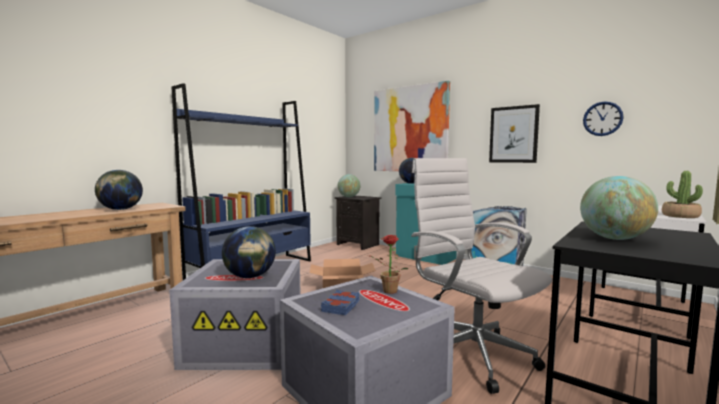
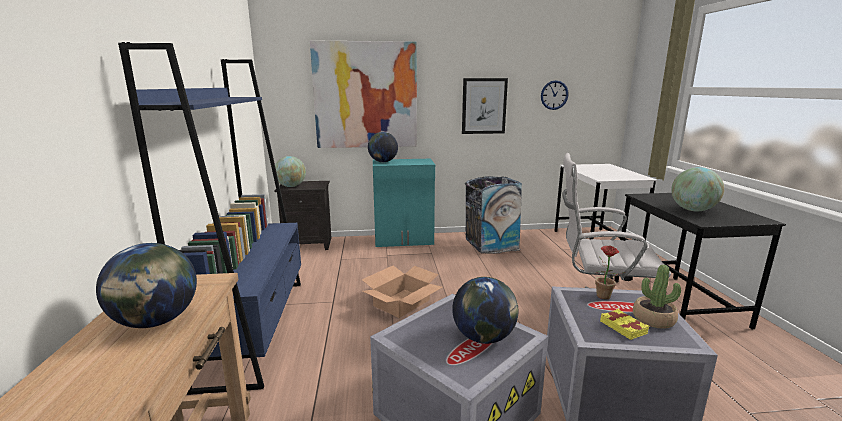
camera: 45 degrees left, 10 degrees up
(341, 306) = (623, 327): blue book -> yellow book
(680, 216) = (635, 176): potted plant -> potted plant (653, 319)

